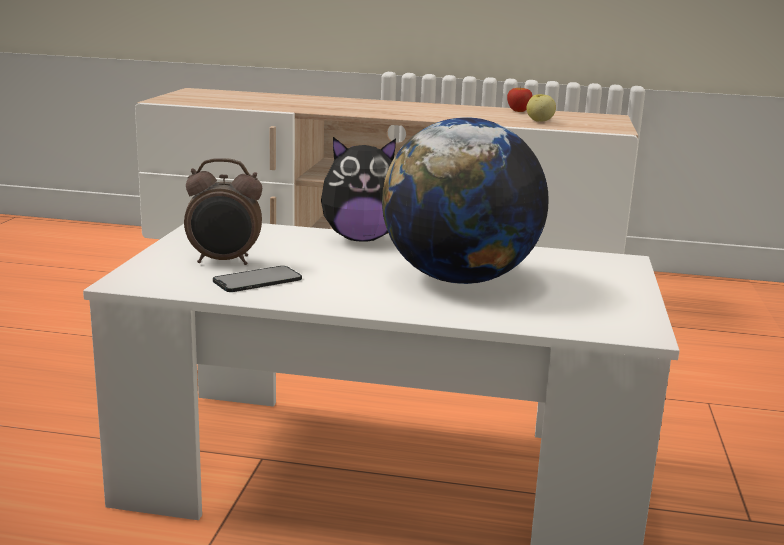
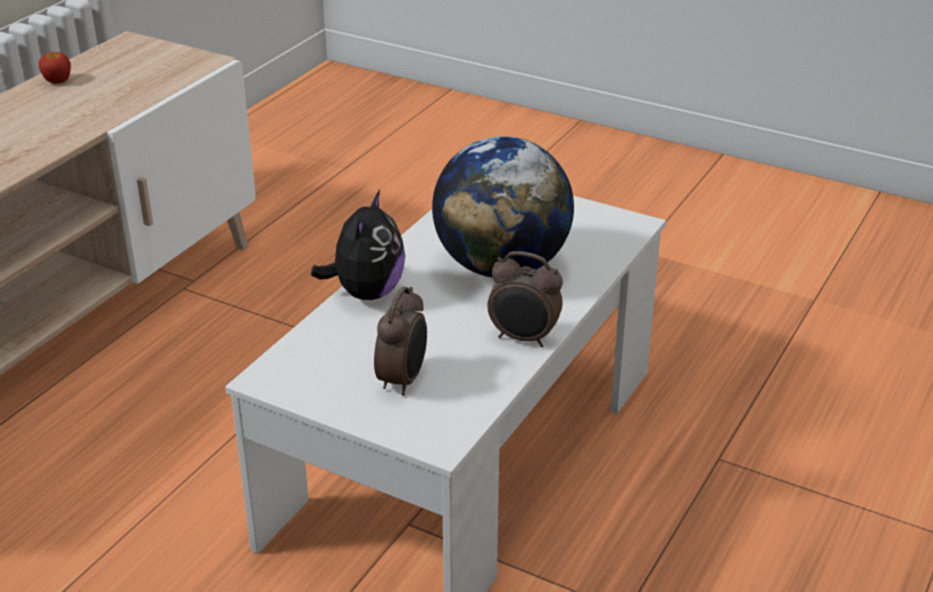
camera: 70 degrees left, 15 degrees up
(257, 280) = (464, 367): phone -> none
(326, 298) = (523, 338): none -> alarm clock
(539, 121) = (131, 86): apple -> none

